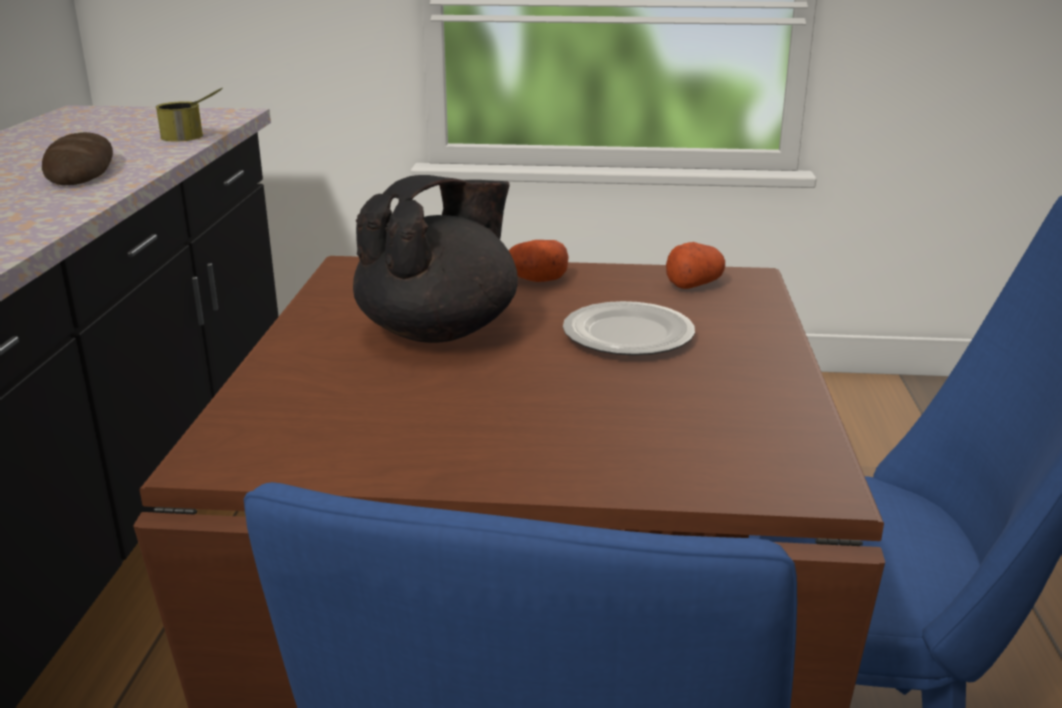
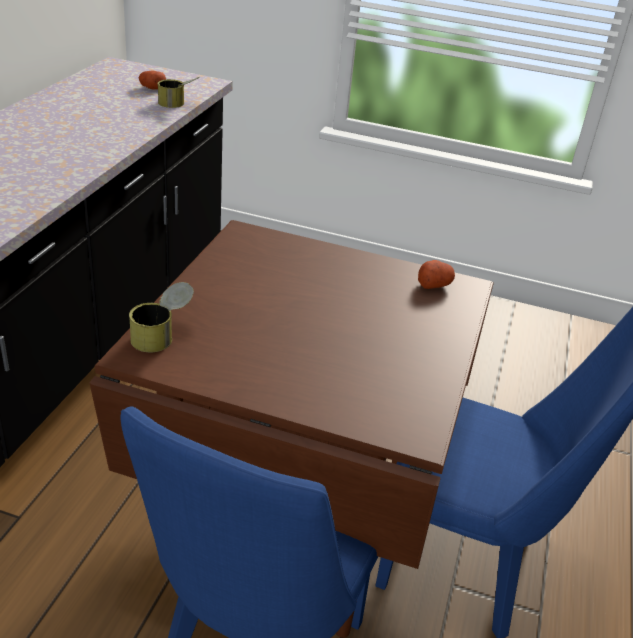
camera: 10 degrees right, 10 degrees up
(81, 169) = (106, 126): bread -> none
(263, 420) = (162, 335): none -> can
(440, 330) = (273, 292): black teapot -> none
(536, 279) = (343, 263): potato -> potato (152, 88)
(627, 335) = (375, 316): plate -> none

